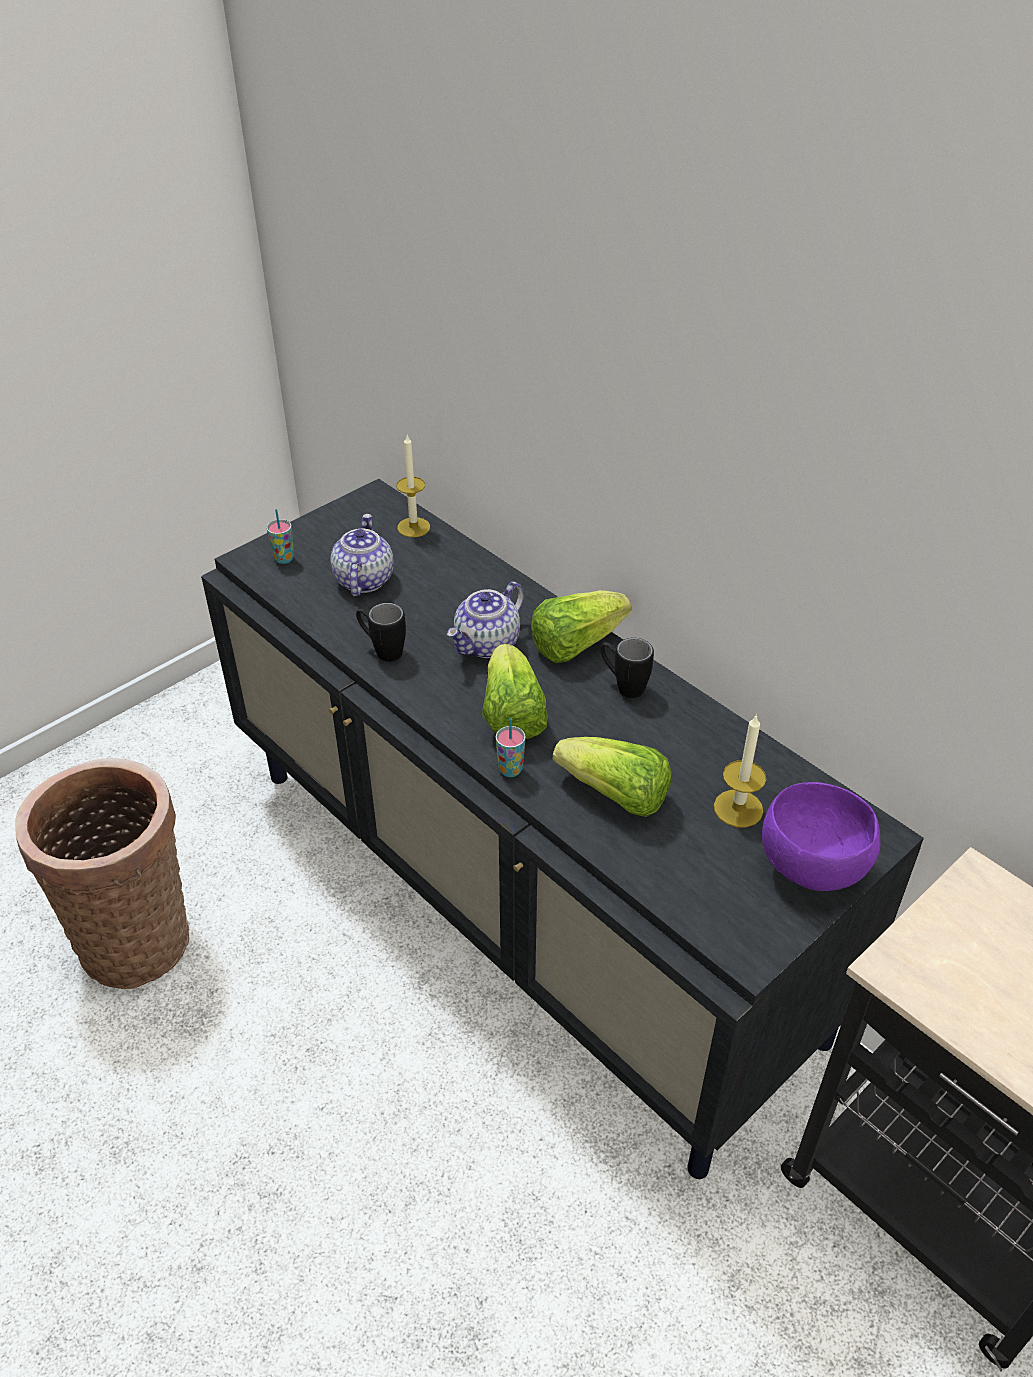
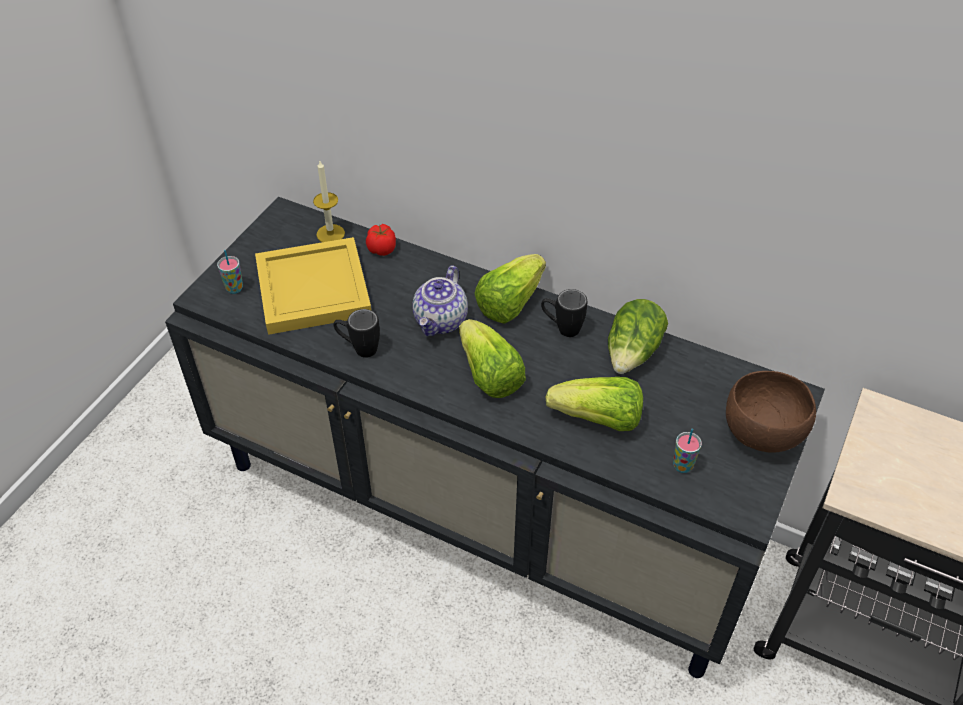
camera: 20 degrees left, 5 degrees up
(137, 935) = (183, 635): basket -> none
(363, 579) = (311, 290): teapot -> yellow tray
(461, 555) = (382, 249): none -> tomato
(510, 770) = (510, 421): cup -> cup (682, 466)
(695, 734) = (633, 353): none -> lettuce
(738, 808) = (690, 404): candle -> none
(812, 869) = (762, 436): purple bowl -> brown bowl

